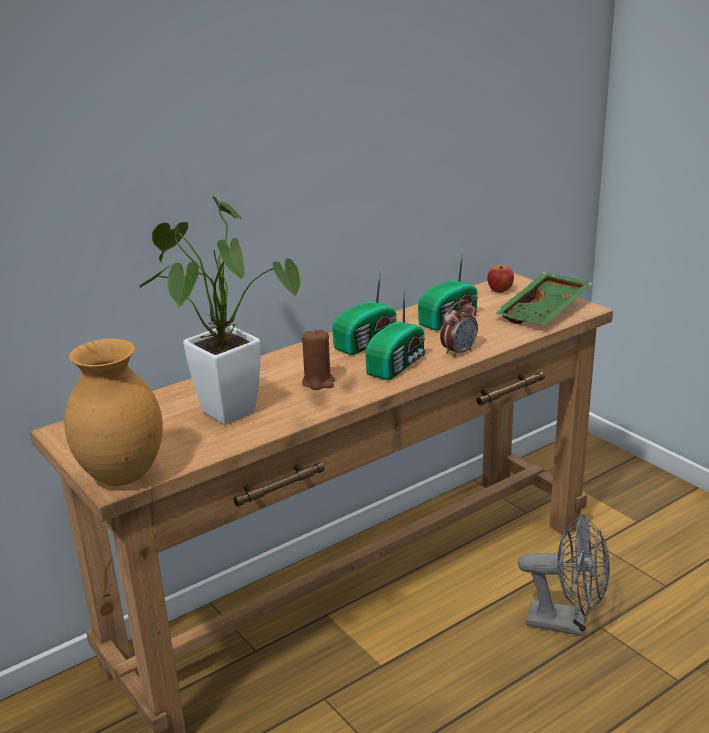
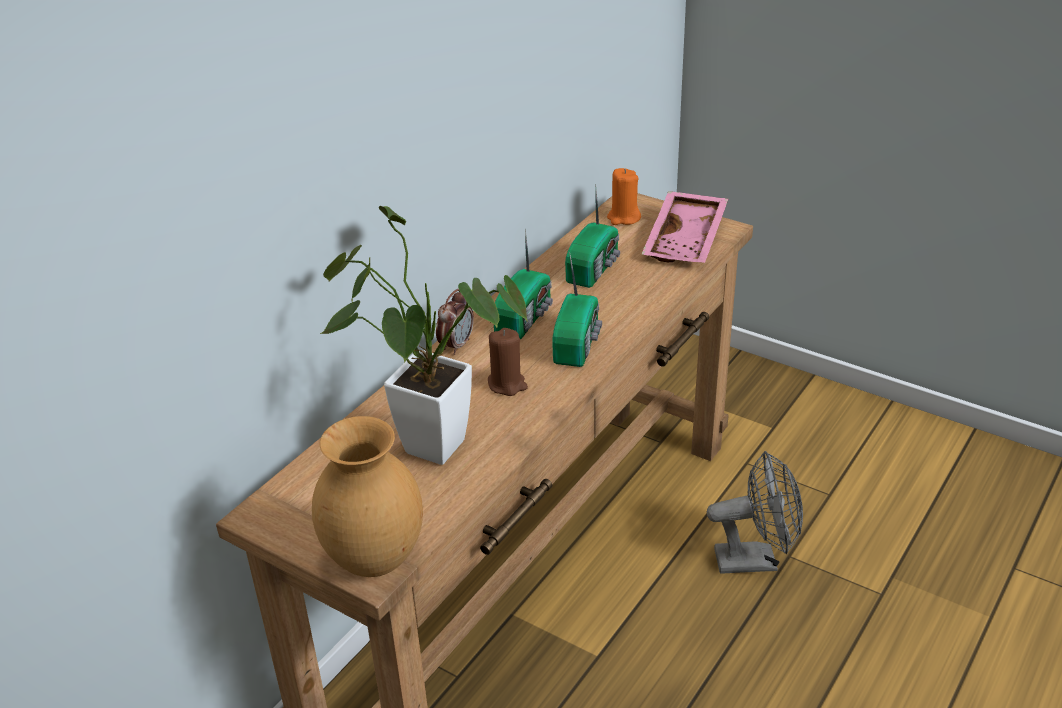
camera: 20 degrees left, 10 degrees up
(459, 352) = (631, 313): alarm clock -> alarm clock (456, 345)
(500, 290) = (623, 218): apple -> orange candle
(545, 312) = (687, 240): green tray -> pink tray

